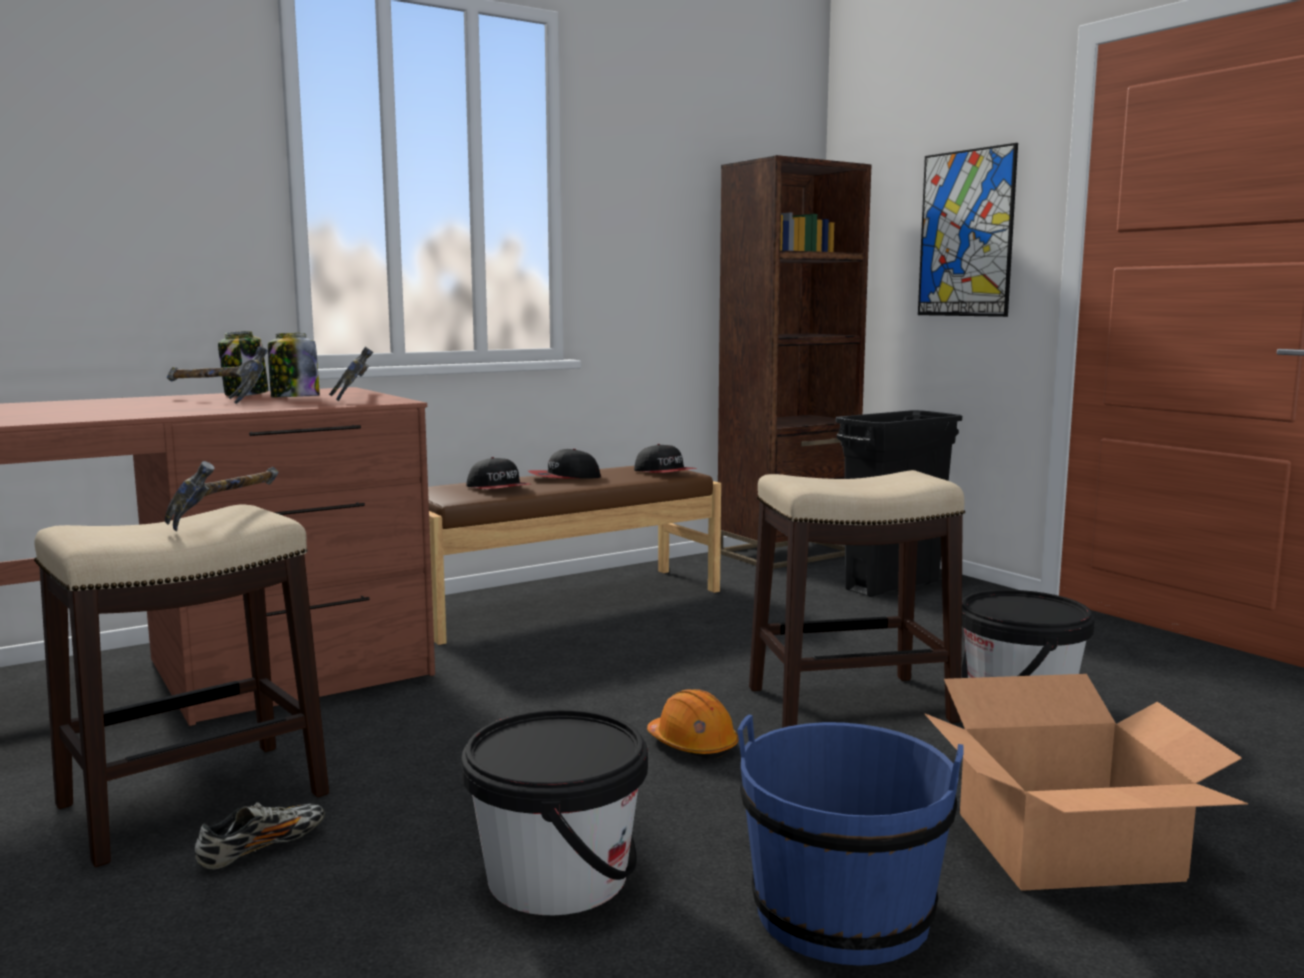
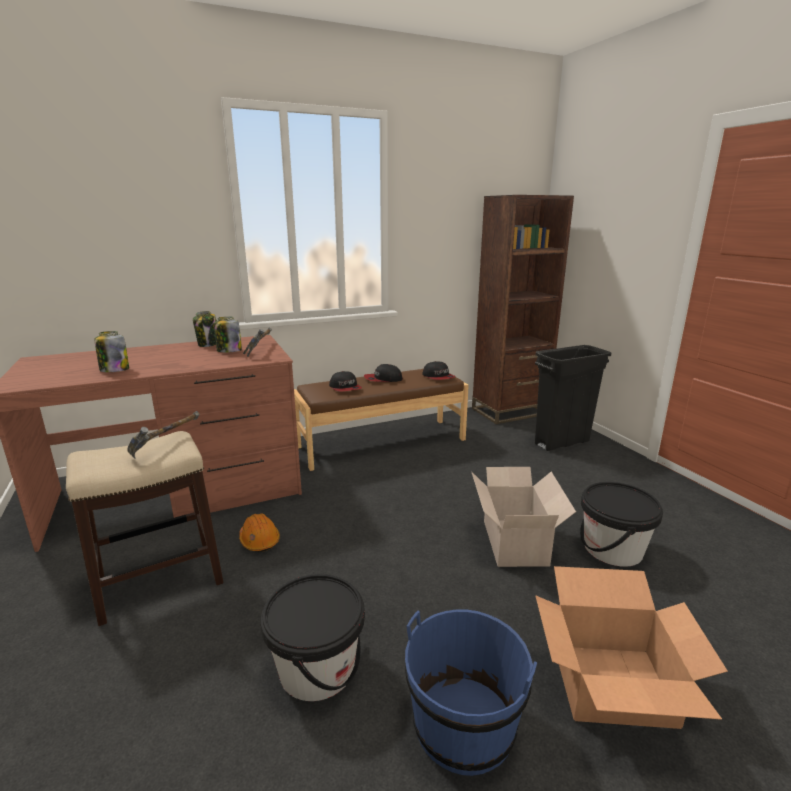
camera: 10 degrees right, 10 degrees up
(87, 414) = (114, 370): none -> jar
(217, 400) = (190, 352): hammer -> none
(262, 848) = (179, 622): shoe -> none
(692, 744) = (418, 565): orange hard hat -> orange hard hat (259, 540)
(852, 704) = (514, 540): stool -> cardboard box
(966, 234) = (626, 243): picture -> none

